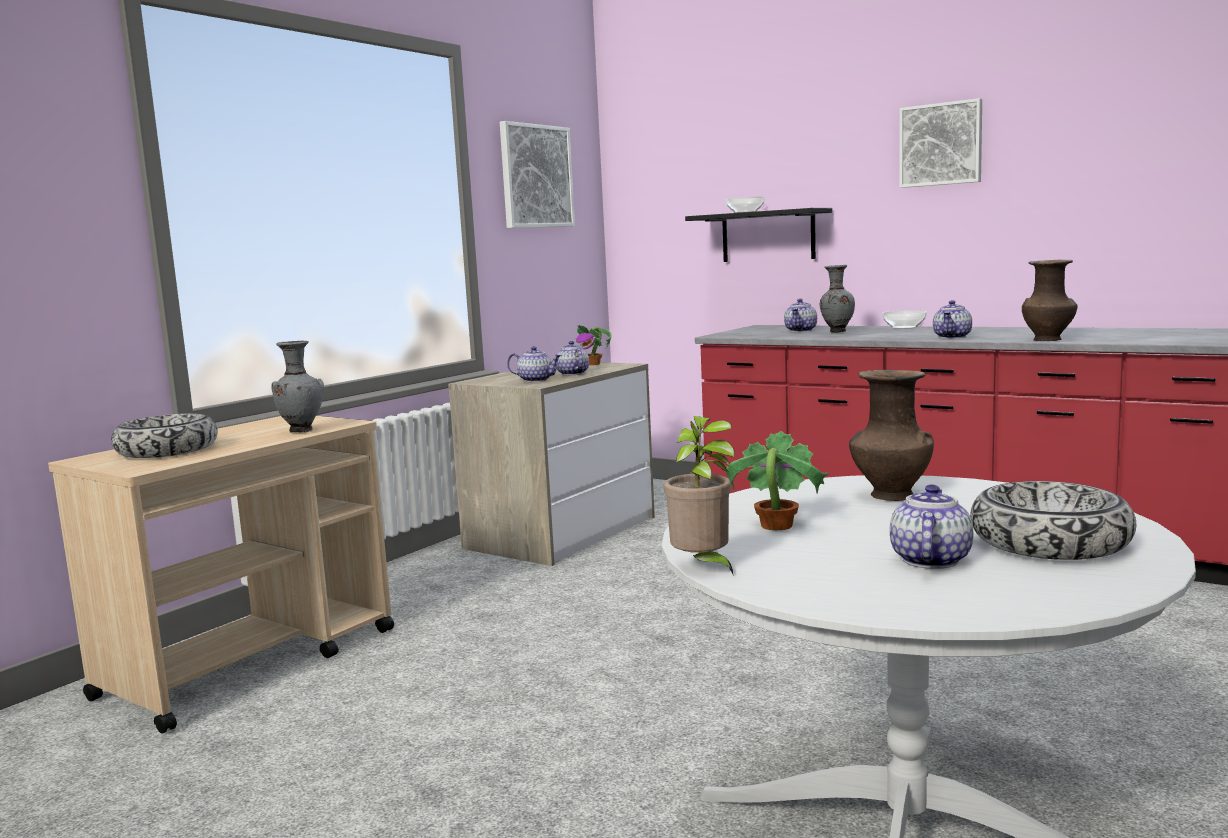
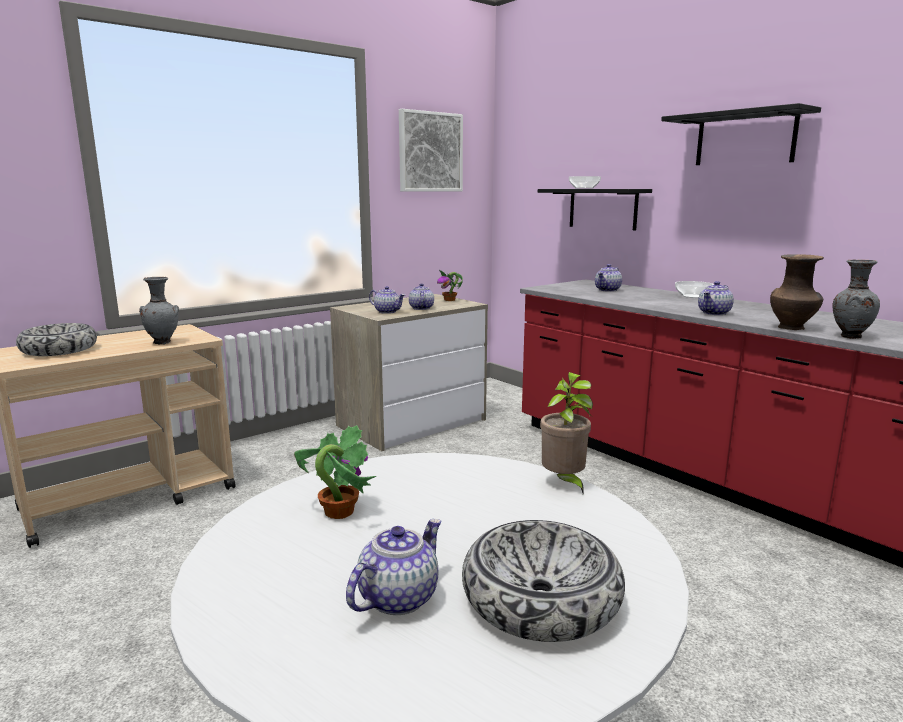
camera: 15 degrees right, 5 degrees up
(703, 568) = (205, 558): potted plant -> potted plant (564, 483)
(836, 332) = (631, 295): grey vase -> grey vase (849, 337)
(889, 495) = (482, 490): brown vase -> none
(941, 144) = (745, 139): picture -> black shelf

